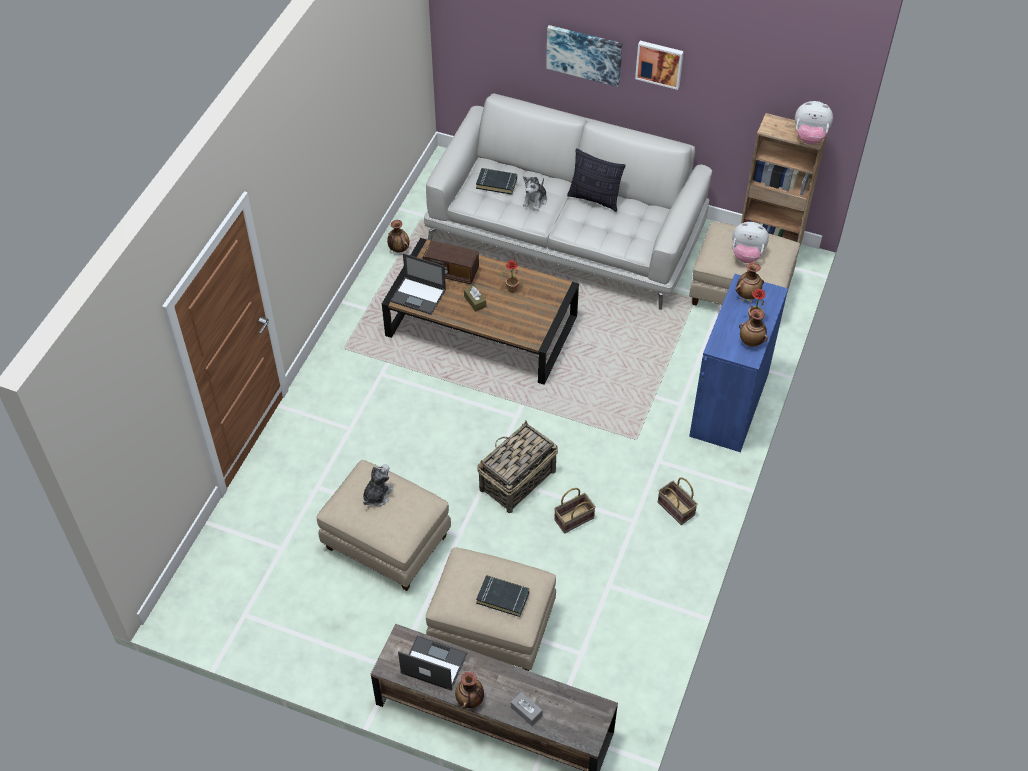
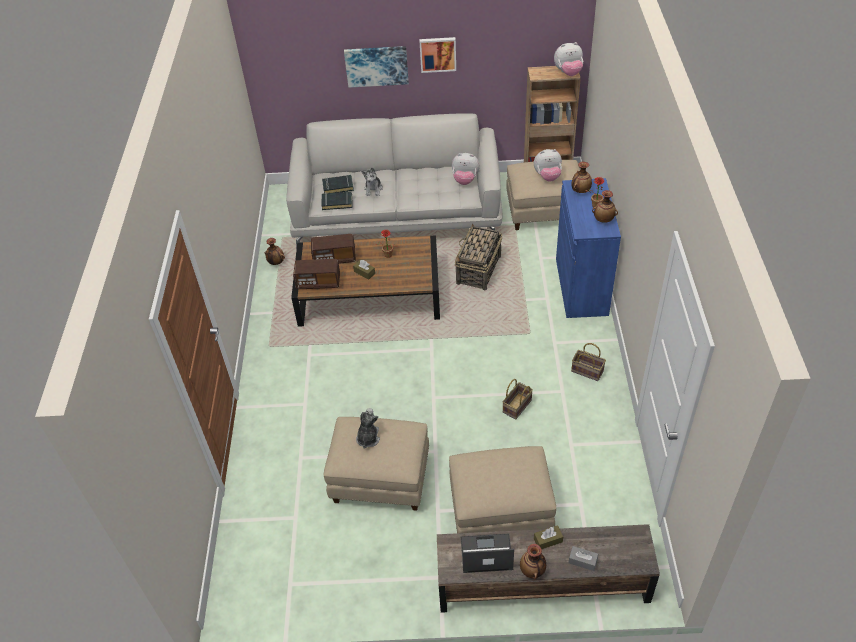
camera: 20 degrees left, 5 degrees down
(419, 296) = (318, 282): laptop -> radio
(503, 597) = (514, 478): black book -> black book (337, 202)
(503, 676) = (548, 540): none -> brown tissue box
(517, 481) = (458, 394): basket -> basket (478, 270)
(594, 199) = (416, 175): pillow -> none
(647, 225) = (465, 180): none -> plush toy

